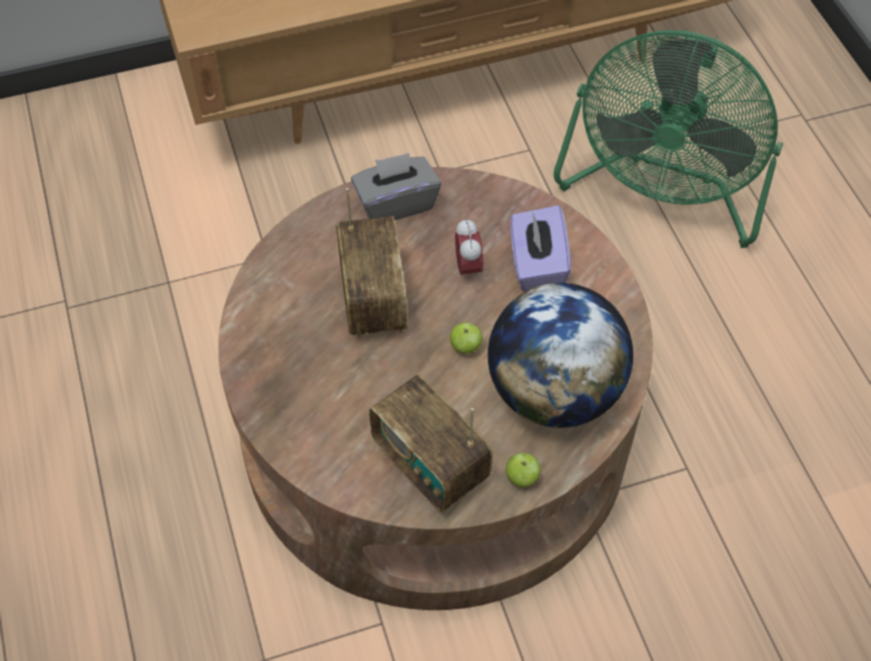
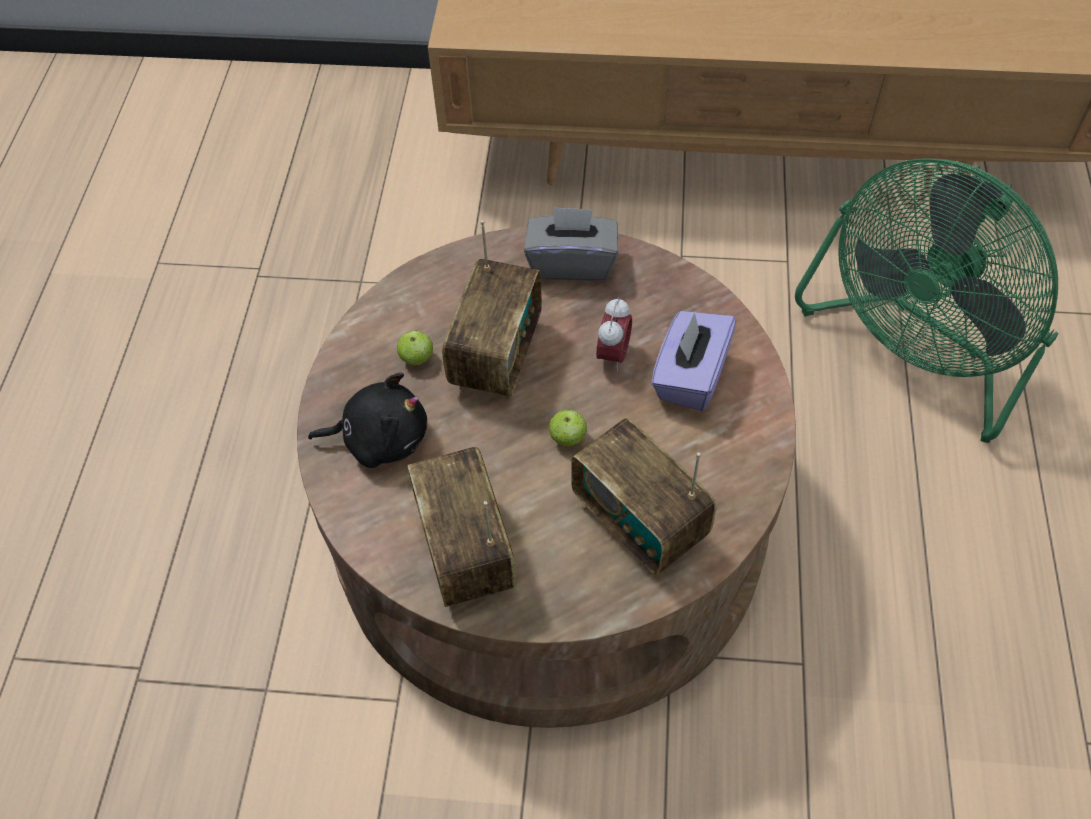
camera: 25 degrees right, 0 degrees up
(312, 400) = (380, 438): none -> black plush toy
(522, 478) = (556, 603): apple -> apple (417, 358)
(554, 391) = (639, 521): globe -> radio

